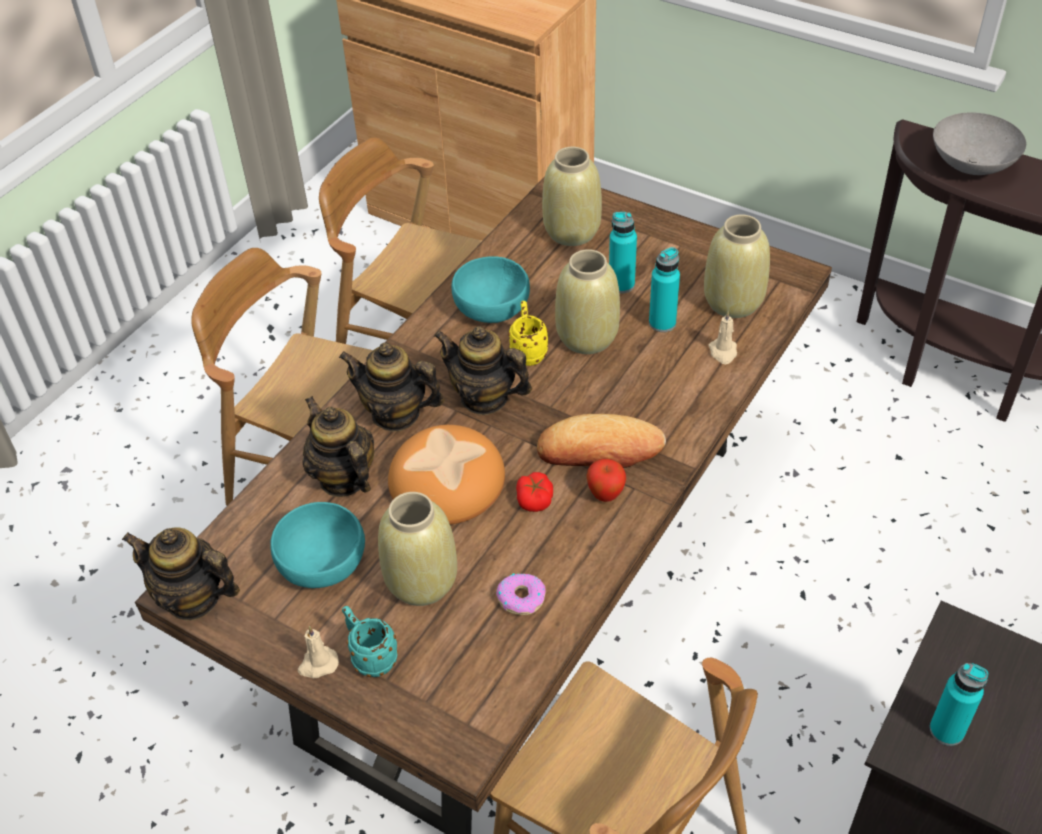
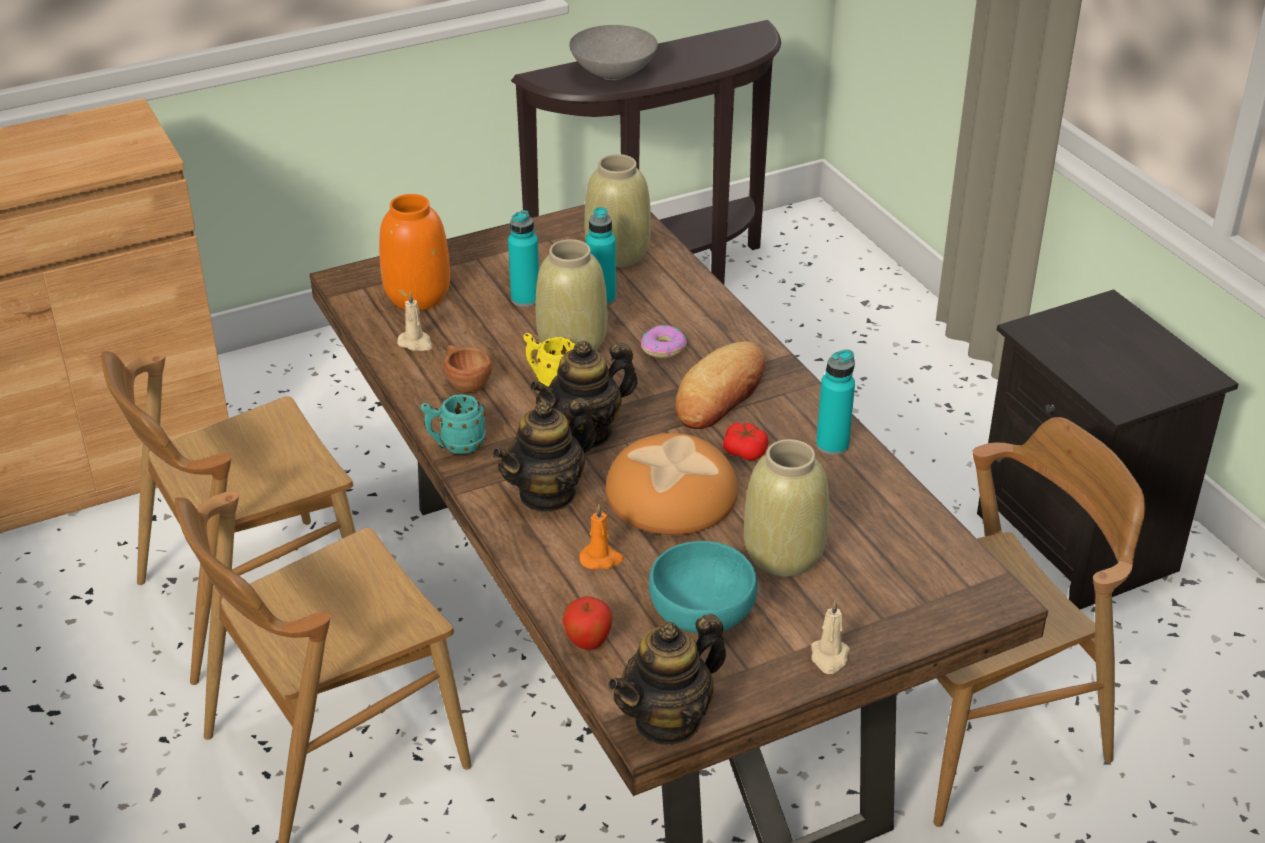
camera: 60 degrees left, 10 degrees down
(343, 478) = (601, 559): teapot -> orange candle
(370, 657) = (847, 619): turquoise mug -> turquoise mug (455, 445)
(490, 307) = (465, 382): turquoise bowl -> brown cup
(521, 598) = (854, 503): donut -> donut (663, 348)
(572, 232) = (418, 296): beige vase -> orange vase
(605, 495) = (777, 411): apple -> apple (588, 643)
(723, 352) = (673, 284): beige candle -> beige candle (416, 343)
(946, 730) = (1115, 377): turquoise bottle -> turquoise bottle (832, 445)

